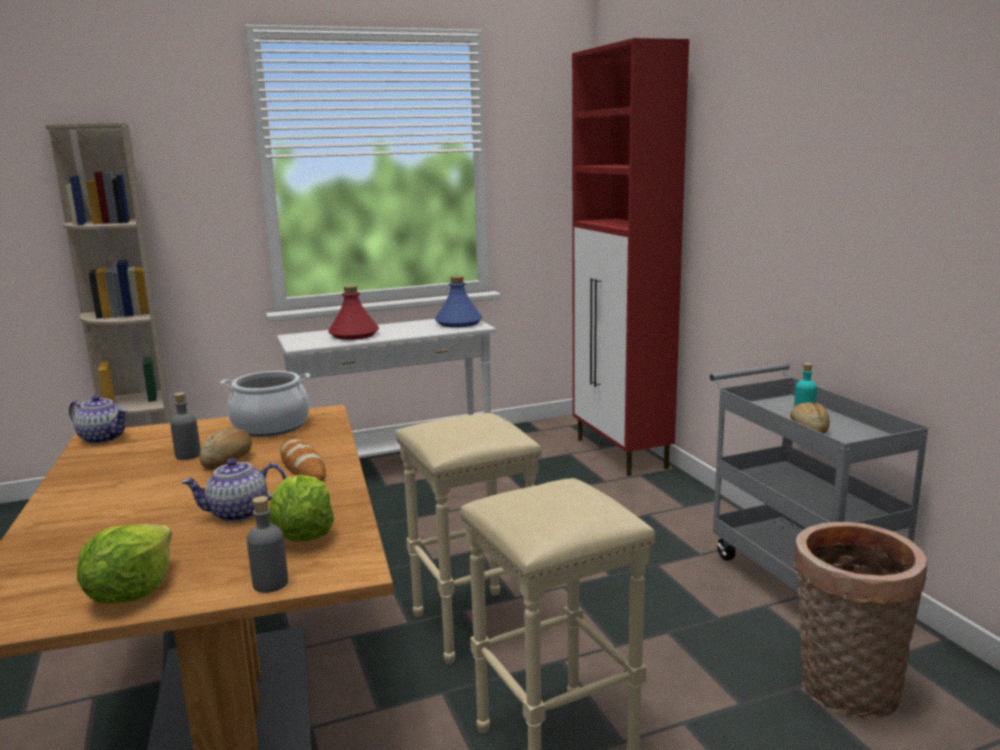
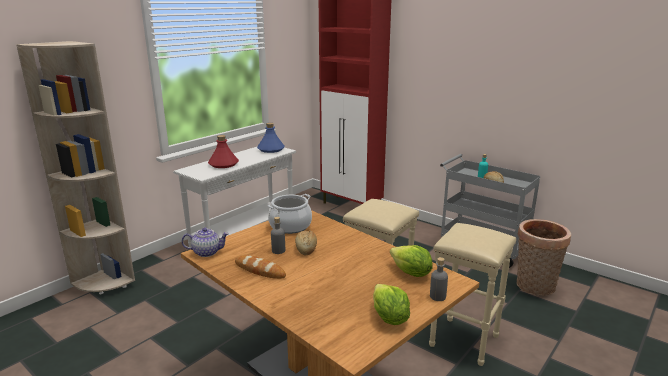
camera: 30 degrees left, 5 degrees up
(238, 513) = (363, 272): teapot -> none
(302, 466) = (348, 243): bread -> bread (260, 270)

